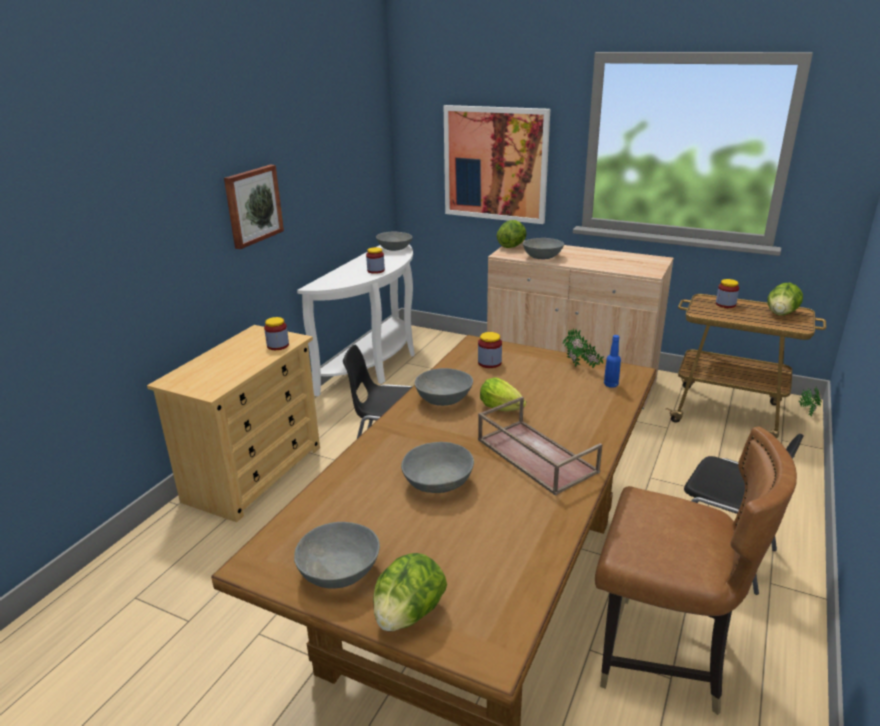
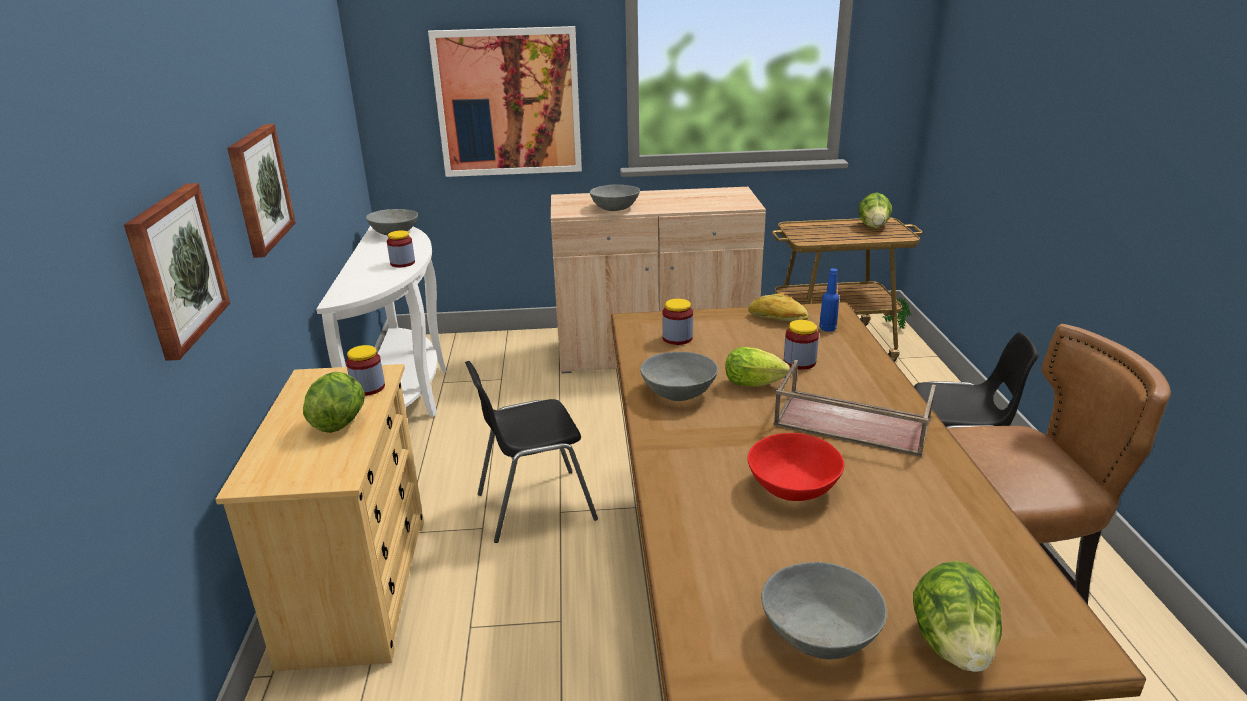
camera: 30 degrees left, 0 degrees up
(152, 246) = (176, 268): none -> picture
(438, 482) = (792, 486): grey bowl -> red bowl
(512, 246) = (564, 202): lettuce -> lettuce (340, 422)
(581, 367) = (777, 319): potted plant -> bread
(725, 304) = (816, 228): jar -> jar (799, 362)

